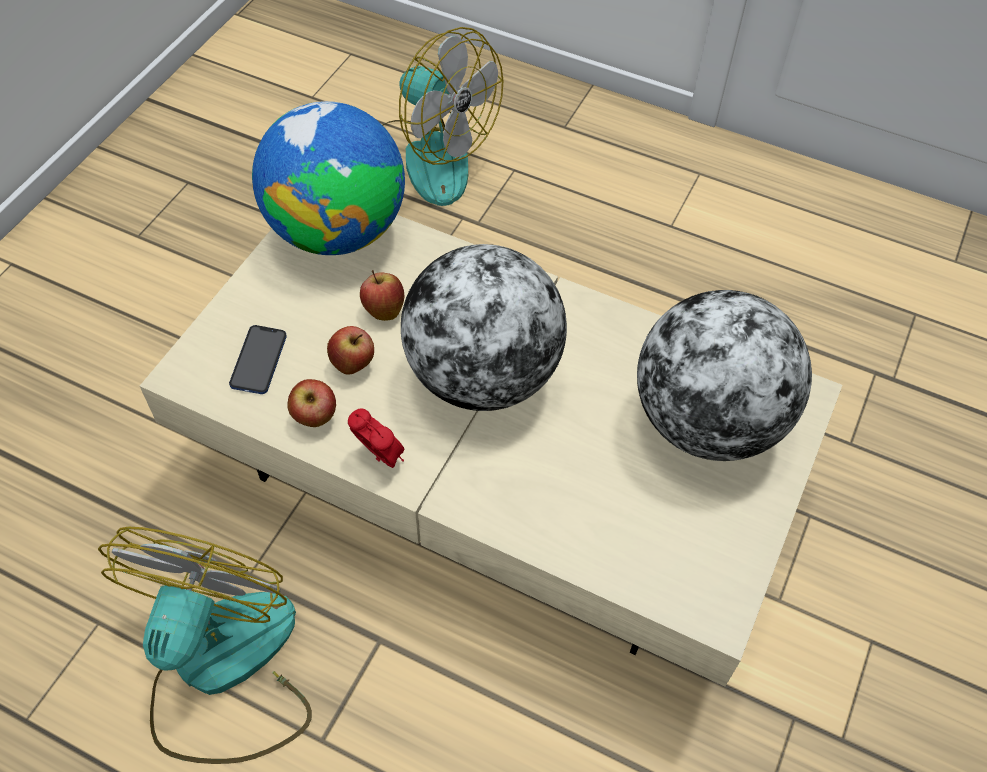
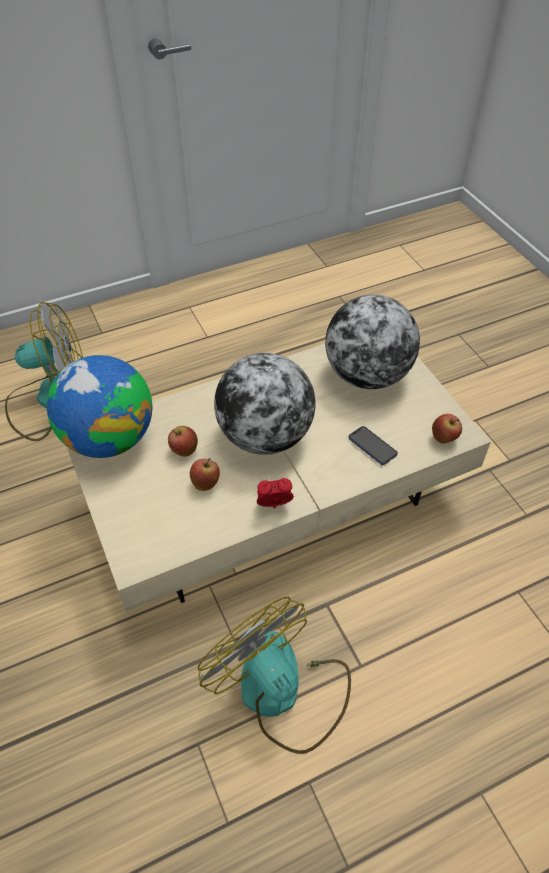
camera: 50 degrees left, 5 degrees down
(259, 361) = (160, 523): phone -> phone (372, 446)
(315, 418) = (223, 519): apple -> apple (444, 438)

